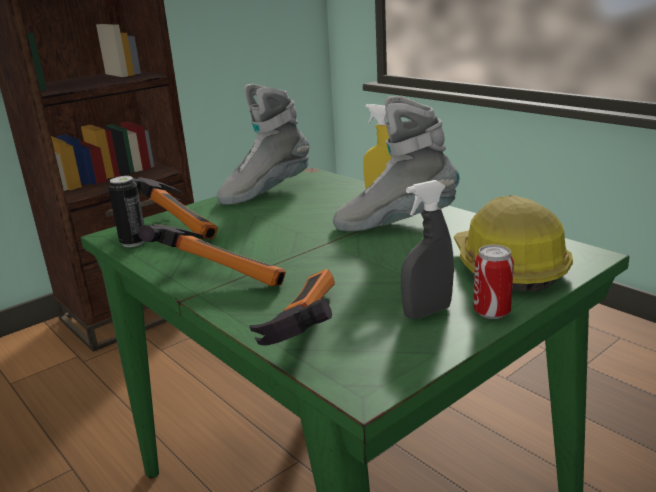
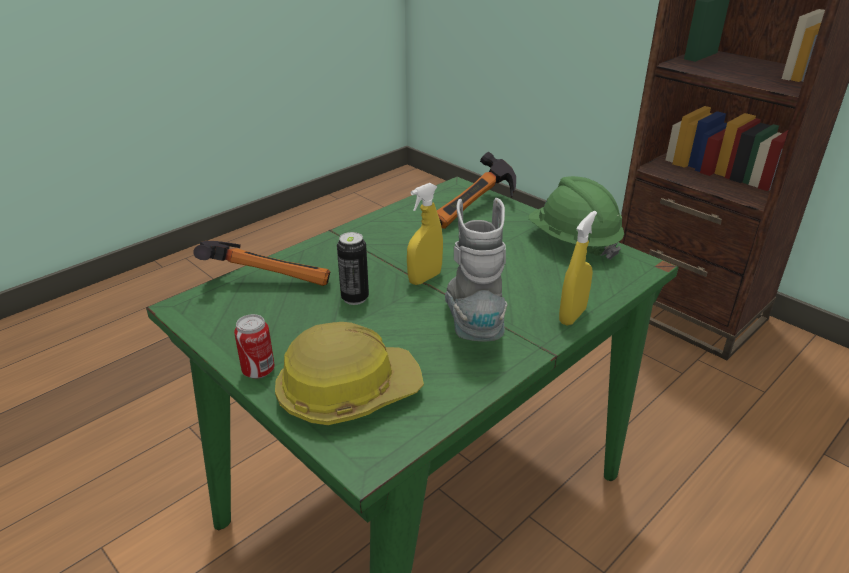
camera: 85 degrees right, 10 degrees up
(133, 242) = (439, 197): can -> can (355, 298)
(223, 274) = (369, 241): hammer -> none
(265, 192) = (573, 242): grey boot -> green hard hat
(315, 244) = (424, 278): none -> yellow spray bottle
(427, 312) = (272, 336): grey spray bottle -> none

